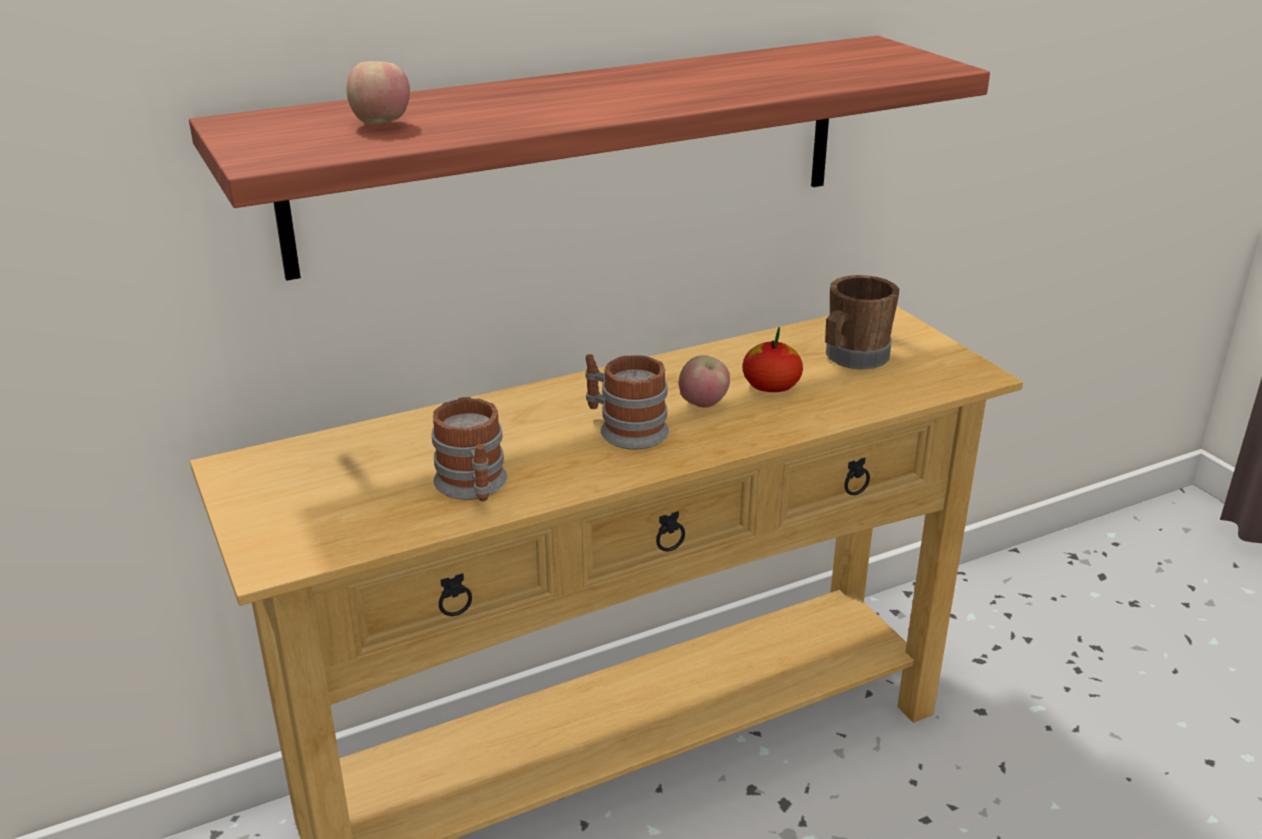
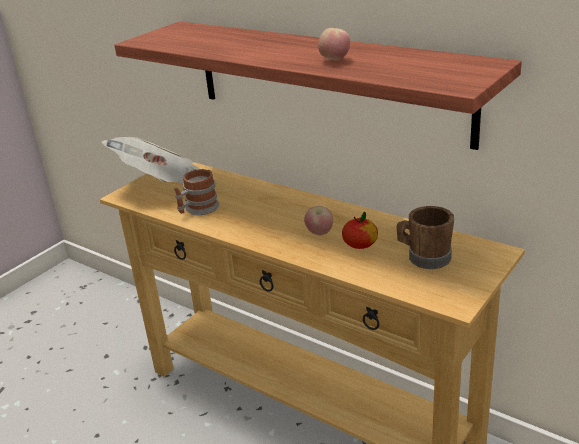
camera: 65 degrees right, 0 degrees up
(309, 499) = (165, 185): none -> newspaper
(382, 124) = (196, 39): apple -> apple (335, 60)
(624, 429) = (276, 223): mug -> none

